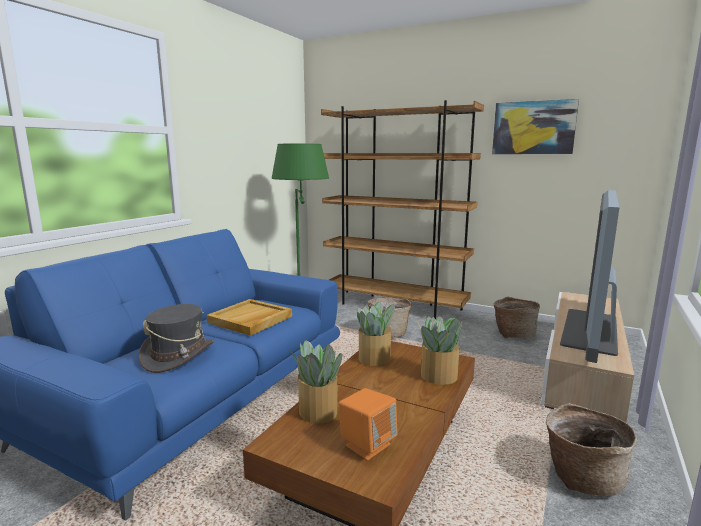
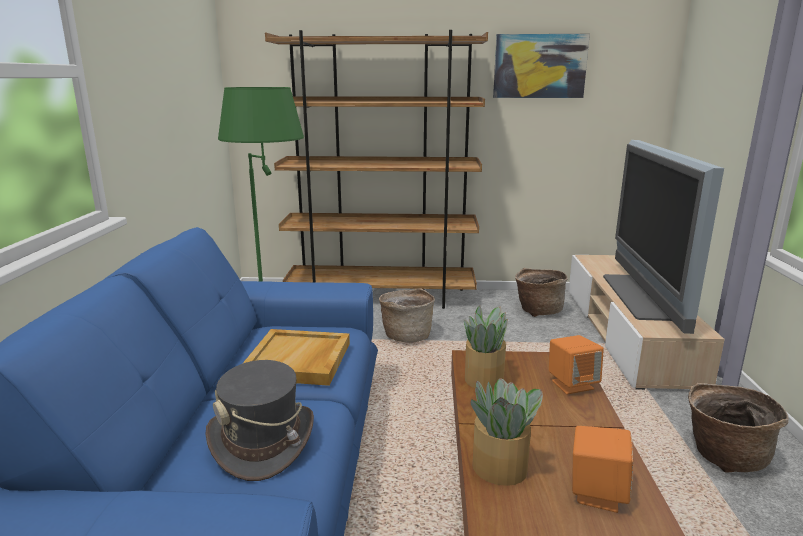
camera: 25 degrees left, 5 degrees up
(438, 376) = (572, 384): potted plant -> orange speaker

